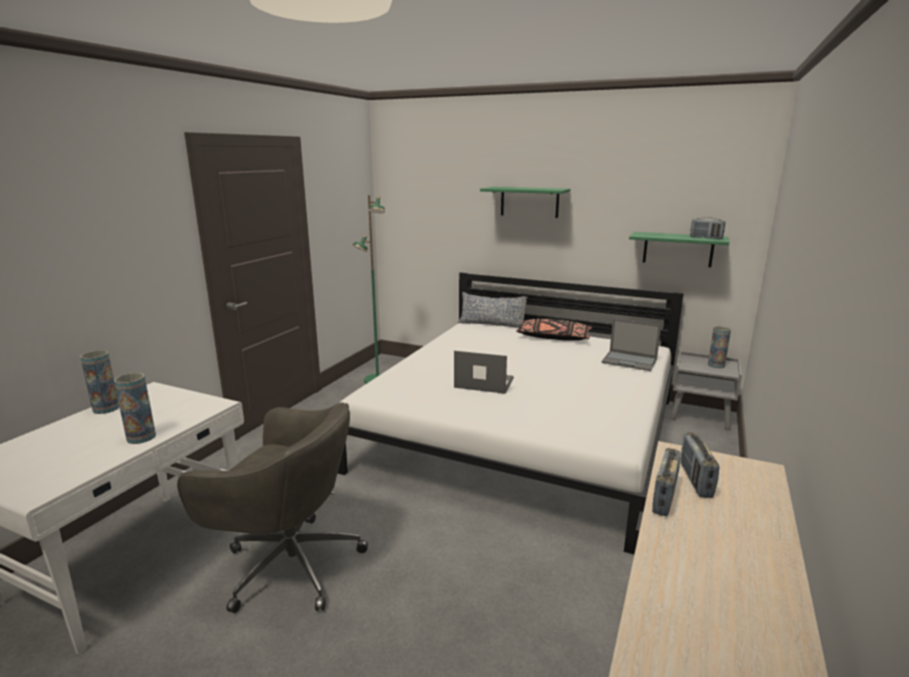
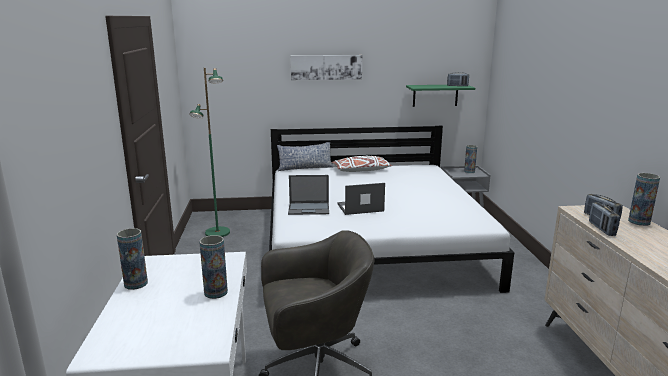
camera: 30 degrees left, 0 degrees up
(529, 202) = (326, 67): green shelf -> picture
(553, 338) = (361, 170): black pillow -> white pillow
(630, 361) = (429, 176): laptop -> laptop (309, 209)
(763, 506) = (639, 222): none -> vase

